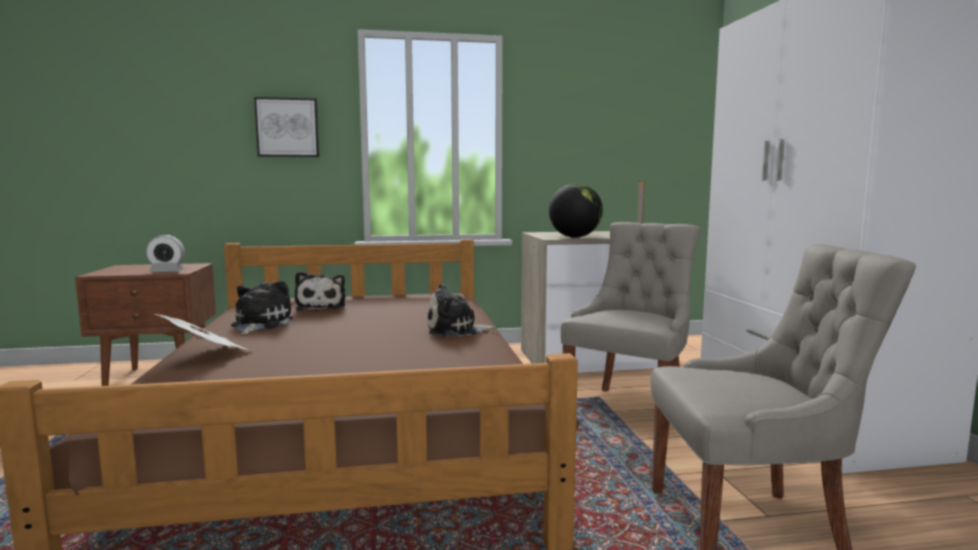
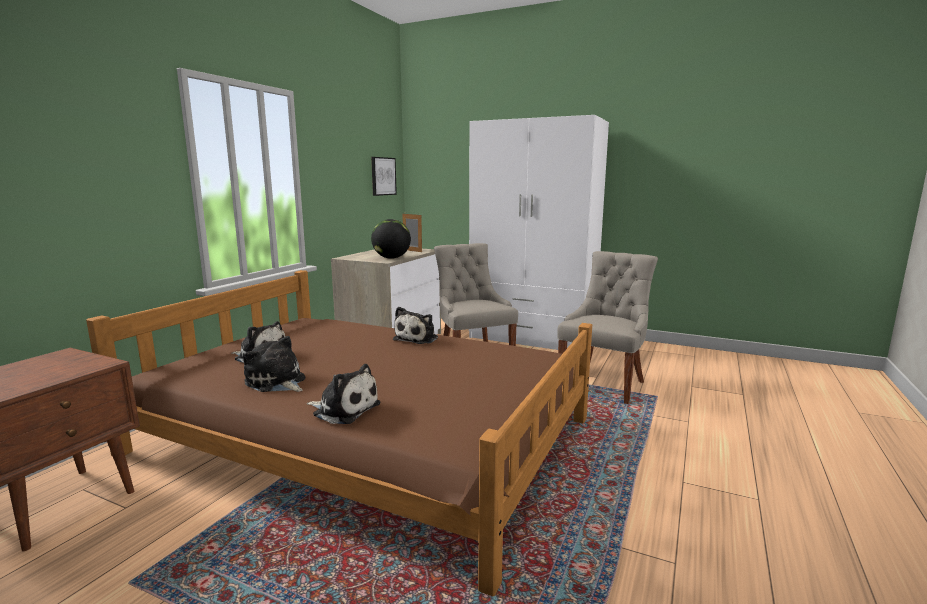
camera: 55 degrees left, 5 degrees up
(167, 271) = (85, 367): alarm clock -> none
(206, 355) = (344, 409): newspaper -> plush toy
(287, 127) = (117, 173): picture -> picture (383, 176)

